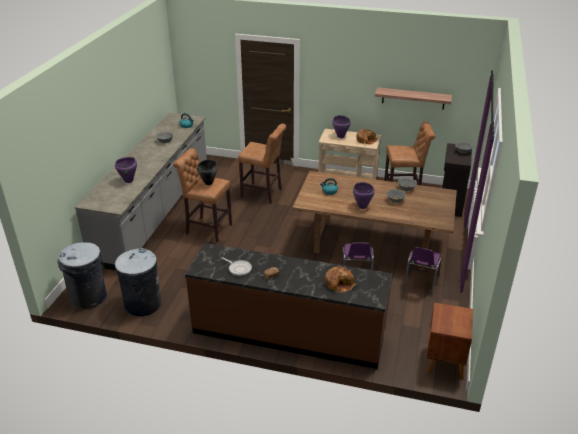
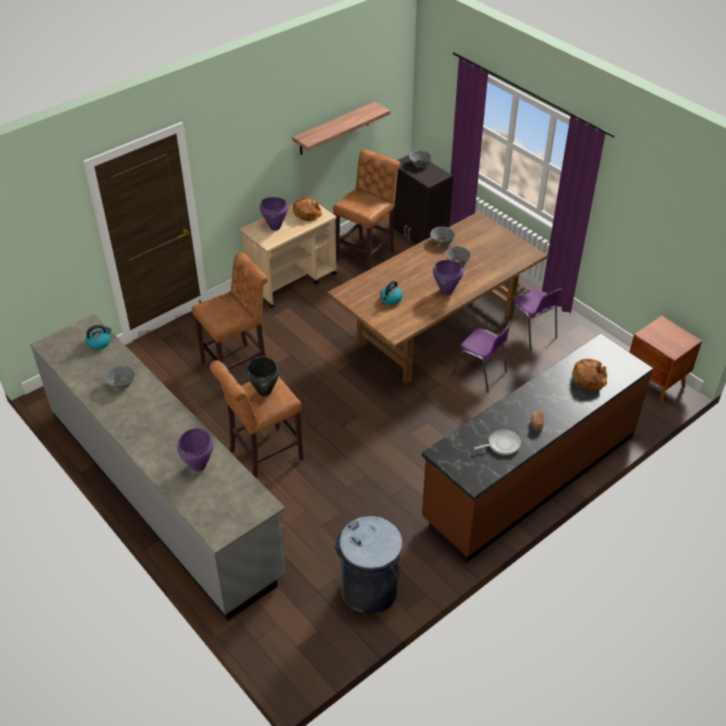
camera: 55 degrees left, 10 degrees up
(88, 297) = (304, 647): grey trash can -> none

